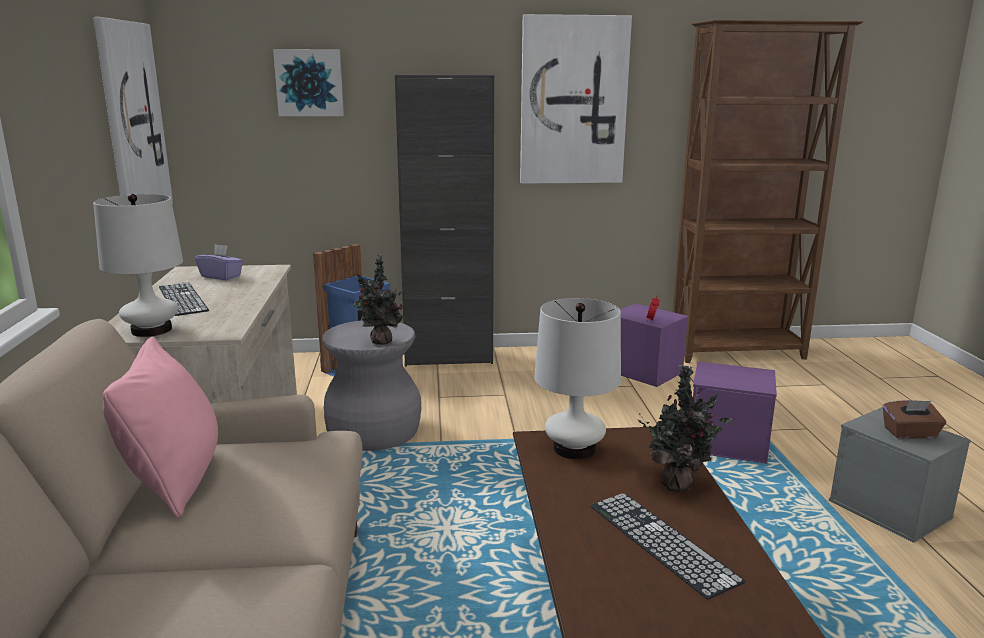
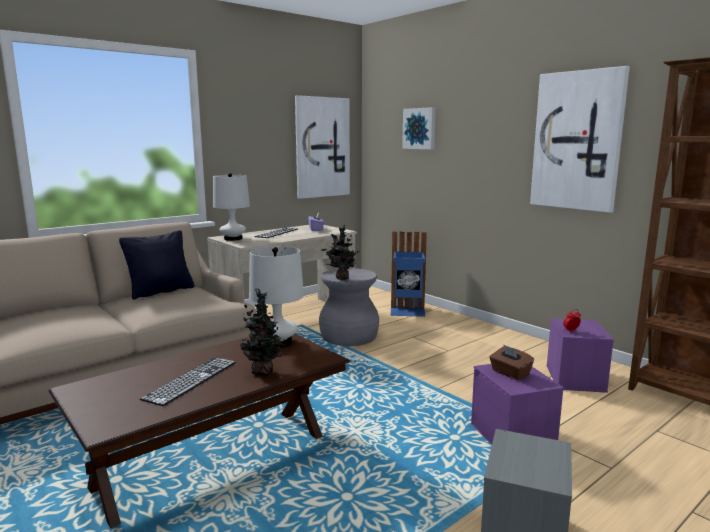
camera: 55 degrees right, 5 degrees down
(176, 480) = (161, 291): pink pillow -> black pillow
(448, 358) = (466, 323): black cabinet -> none
(910, 433) = (529, 461): brown tissue box -> brown tissue box (510, 373)

